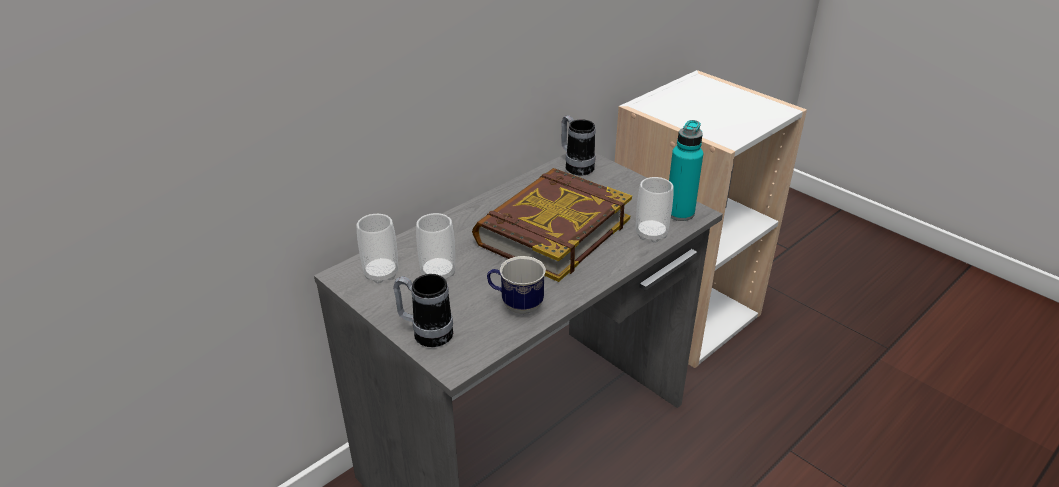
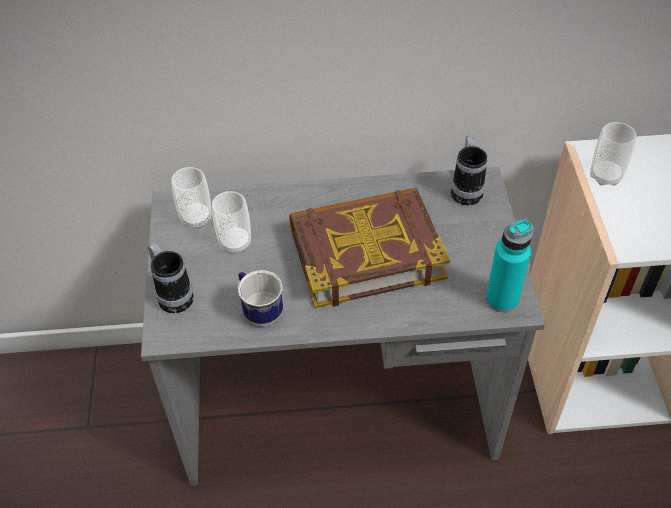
camera: 40 degrees right, 15 degrees up
(651, 234) = (447, 307): cup -> cup (605, 176)

